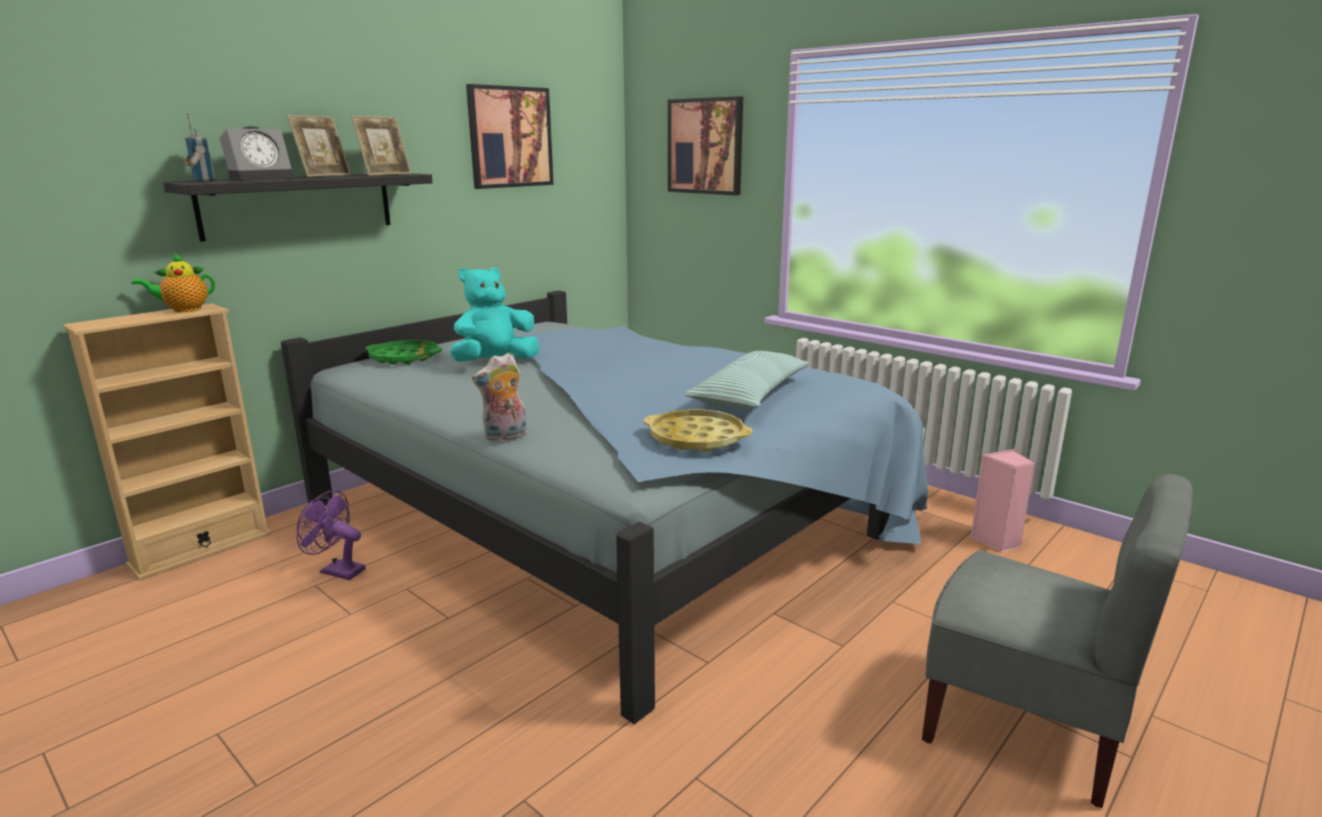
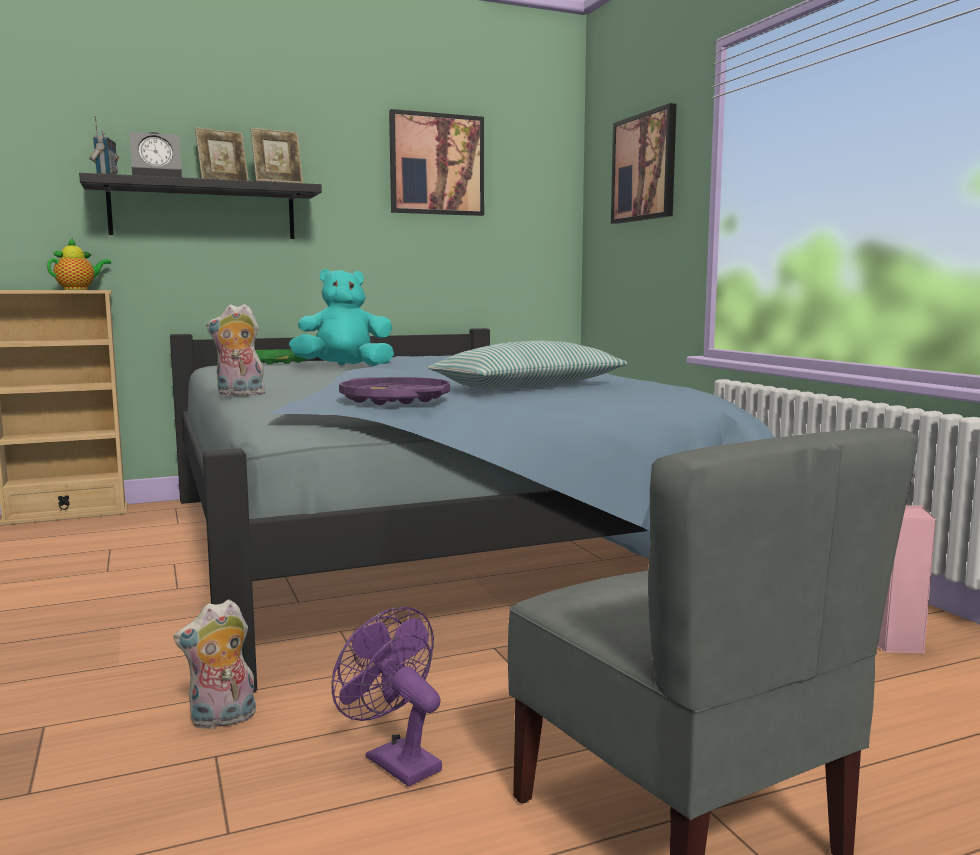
camera: 25 degrees right, 10 degrees down
(183, 310) = (78, 289): teapot -> teapot turned 135 degrees clockwise
(337, 571) = (139, 543): purple fan -> purple fan (394, 760)
(661, 744) = (222, 720): none -> plush toy
(697, 438) = (395, 400): yellow tray -> purple tray

